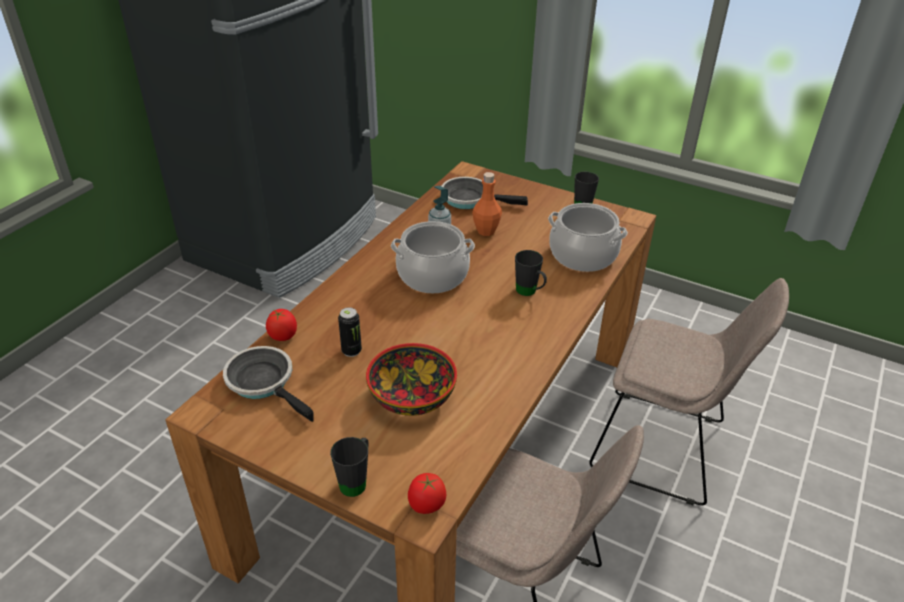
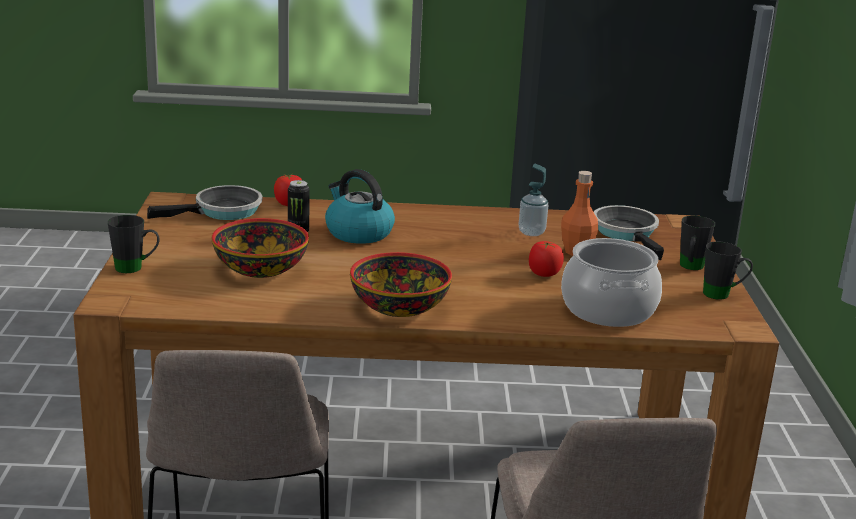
camera: 60 degrees right, 15 degrees down
(264, 382) = (223, 211): frying pan -> frying pan turned 45 degrees clockwise
(377, 318) = (358, 233): none -> kettle
(426, 505) = (126, 300): tomato -> tomato (544, 274)
(432, 276) = (456, 242): cooking pot -> none
(529, 292) = (491, 292): black mug -> black mug (690, 268)
(530, 343) = (400, 306): none -> bowl

